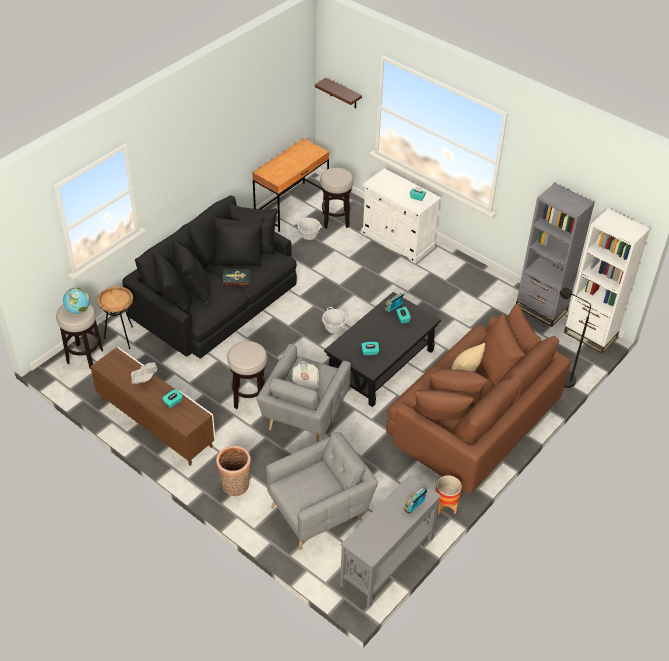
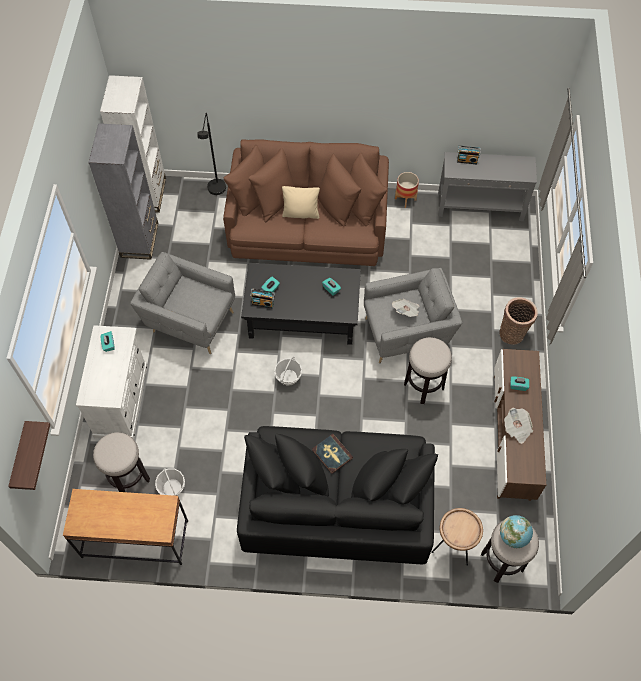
camera: 125 degrees left, 15 degrees up
(320, 512) = (480, 267): grey armchair -> grey armchair (190, 320)

